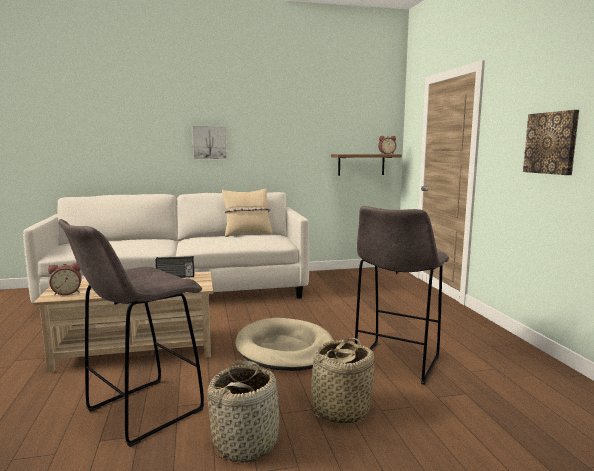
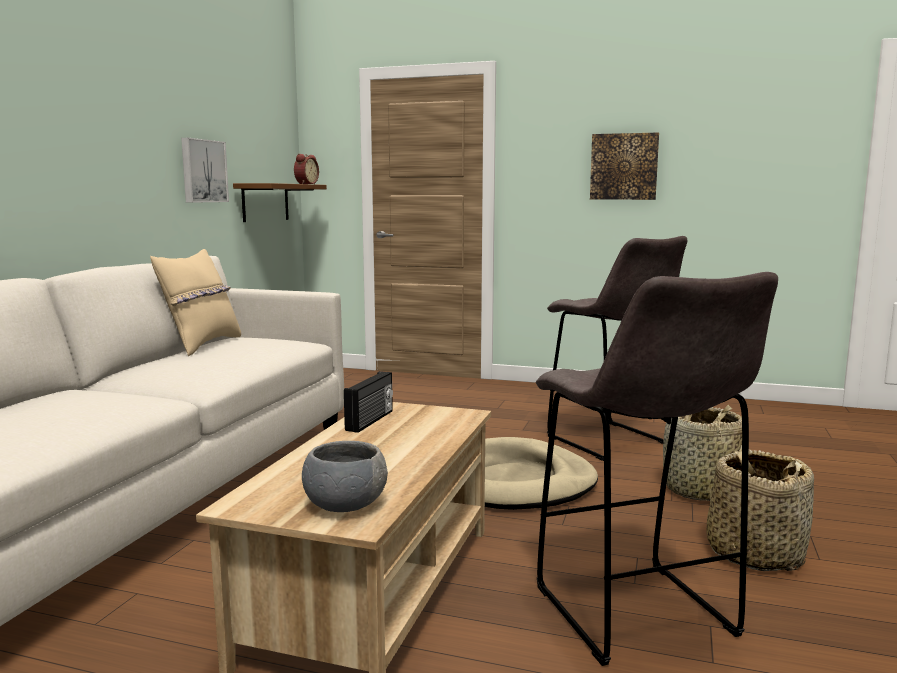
camera: 60 degrees left, 0 degrees up
(67, 292) = (345, 505): alarm clock -> grey bowl
(209, 142) = (55, 150): picture -> picture (203, 171)

